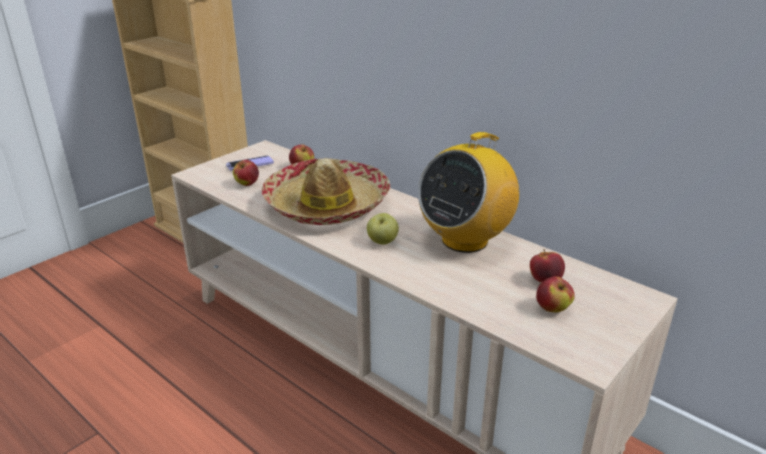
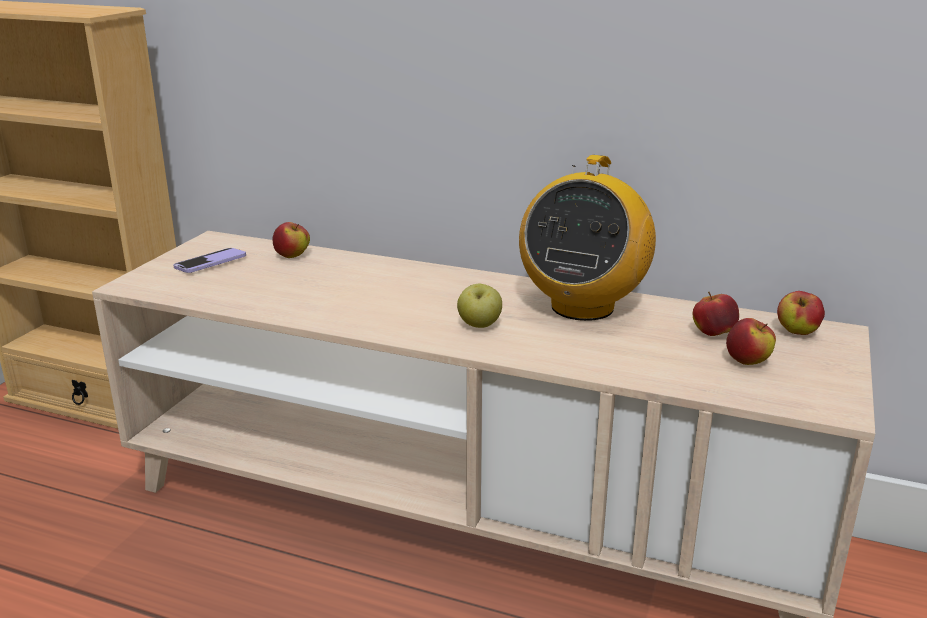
camera: 20 degrees left, 5 degrees down
(247, 184) = (226, 286): apple -> apple (797, 332)
(327, 205) = (366, 294): hat -> none

